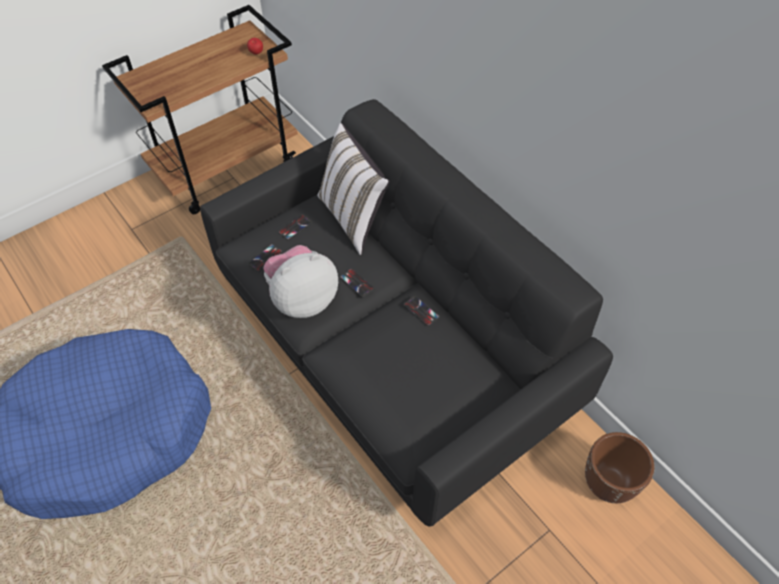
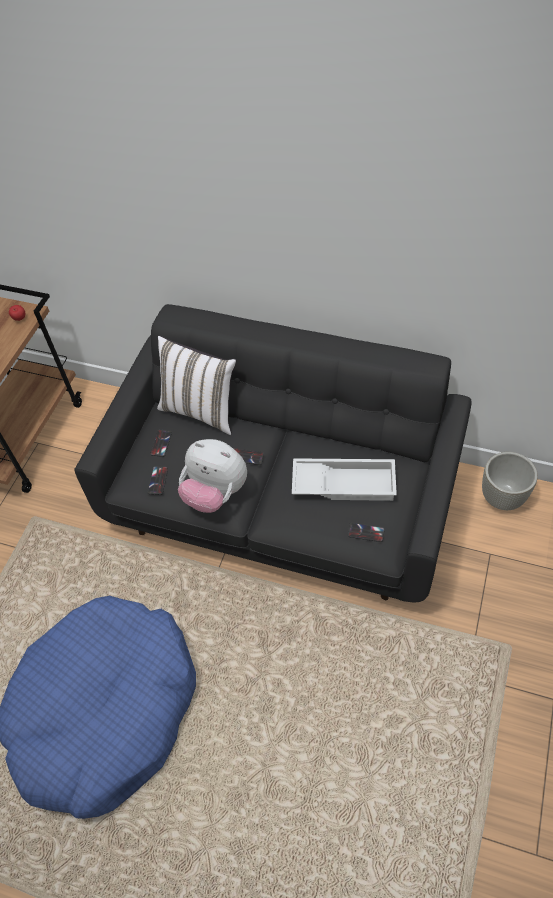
camera: 30 degrees left, 0 degrees up
(302, 299) = (215, 493): plush toy -> plush toy turned 90 degrees counterclockwise
(421, 311) = (311, 448): phone -> phone (366, 532)
(424, 361) = (344, 482): none -> white tray
(609, 483) = (502, 497): brown planter -> grey planter

